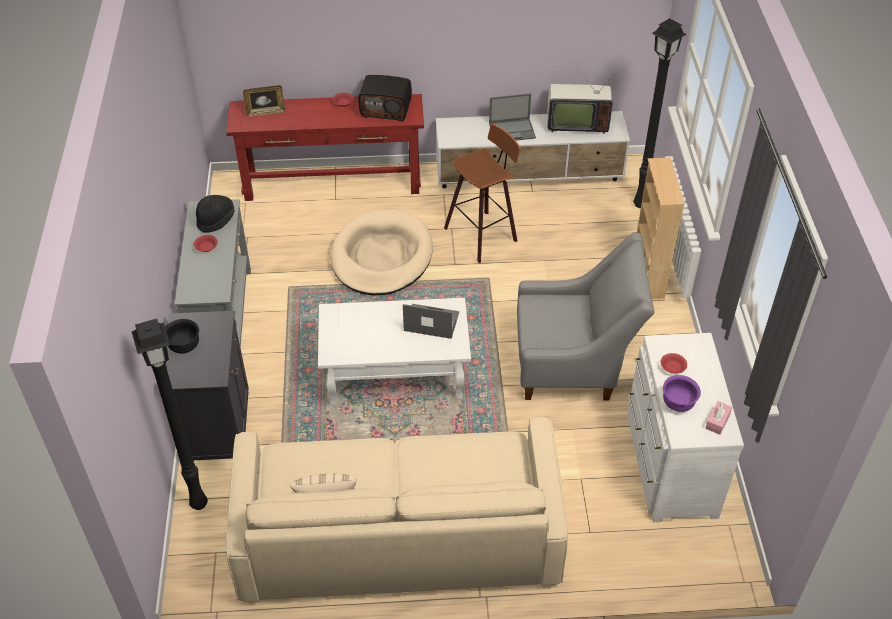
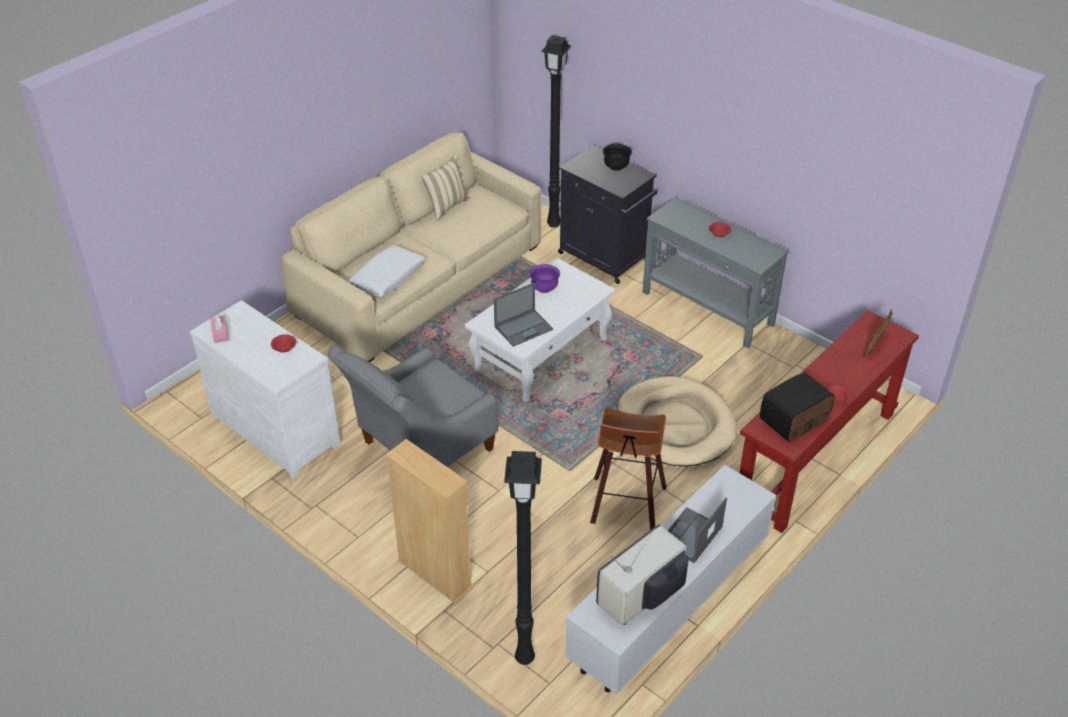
camera: 135 degrees right, 5 degrees down
(216, 220) = (747, 251): black hat -> none
(479, 457) = (387, 278): none -> white pillow
(678, 404) = (259, 327): purple bowl -> purple bowl (544, 288)

